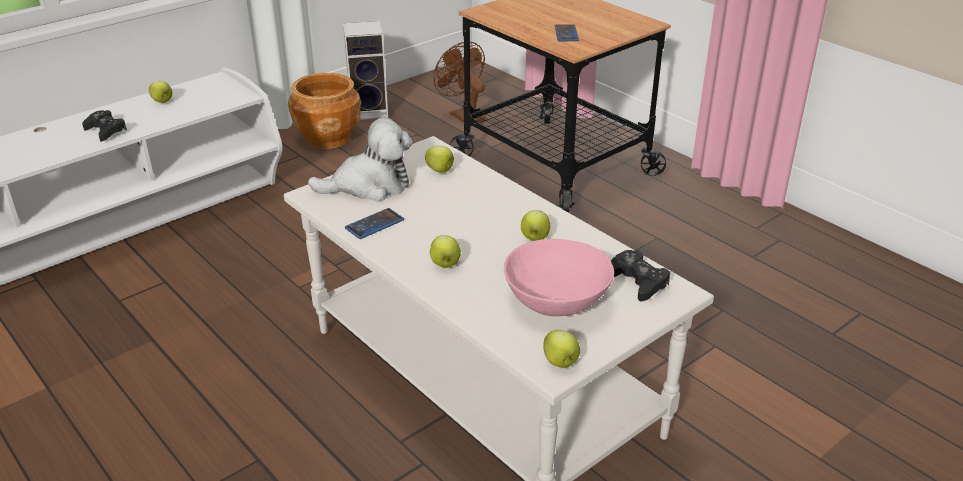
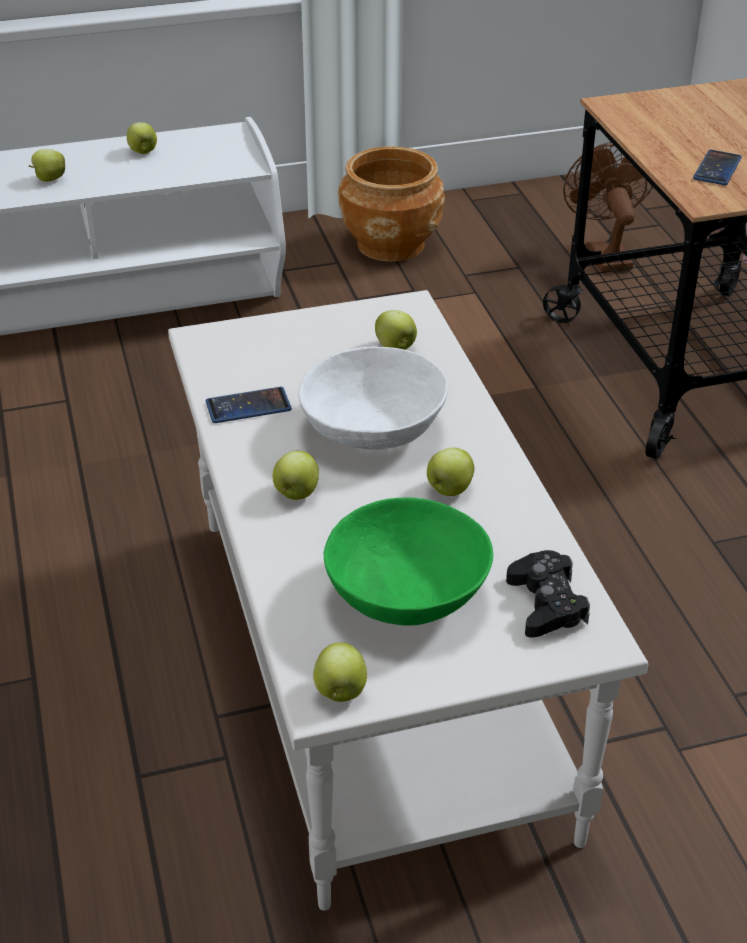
camera: 25 degrees right, 5 degrees up
(105, 131) = (49, 179): black game controller -> apple
(369, 185) = (283, 346): plush toy -> none
(370, 111) = (474, 216): speaker -> none
(463, 217) = (374, 428): none -> white bowl
(558, 300) = (408, 596): pink bowl -> green bowl

